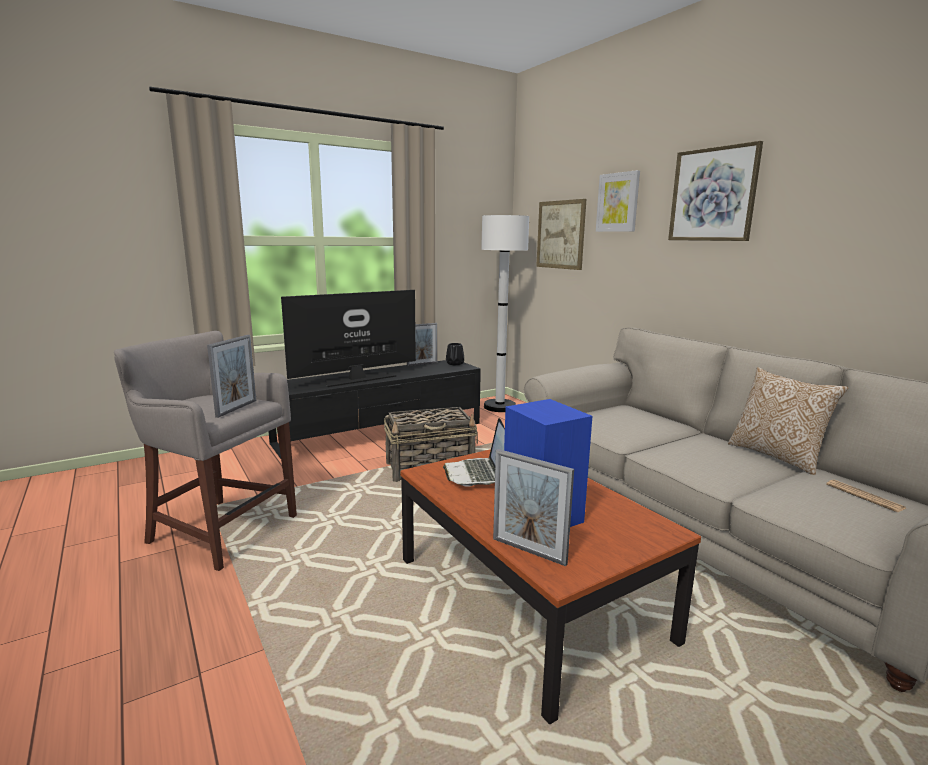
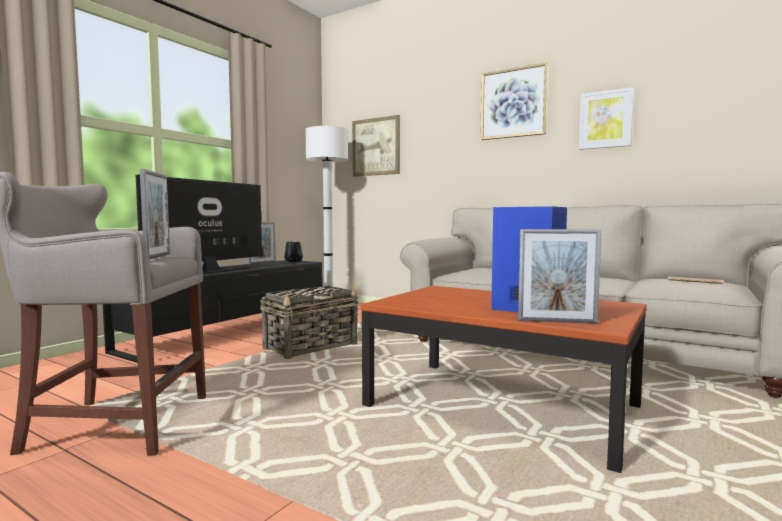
camera: 25 degrees left, 10 degrees down
(477, 474) = (433, 299): laptop -> none
(618, 202) = (430, 115): picture -> picture (605, 119)
(777, 456) = (613, 277): pillow -> none

